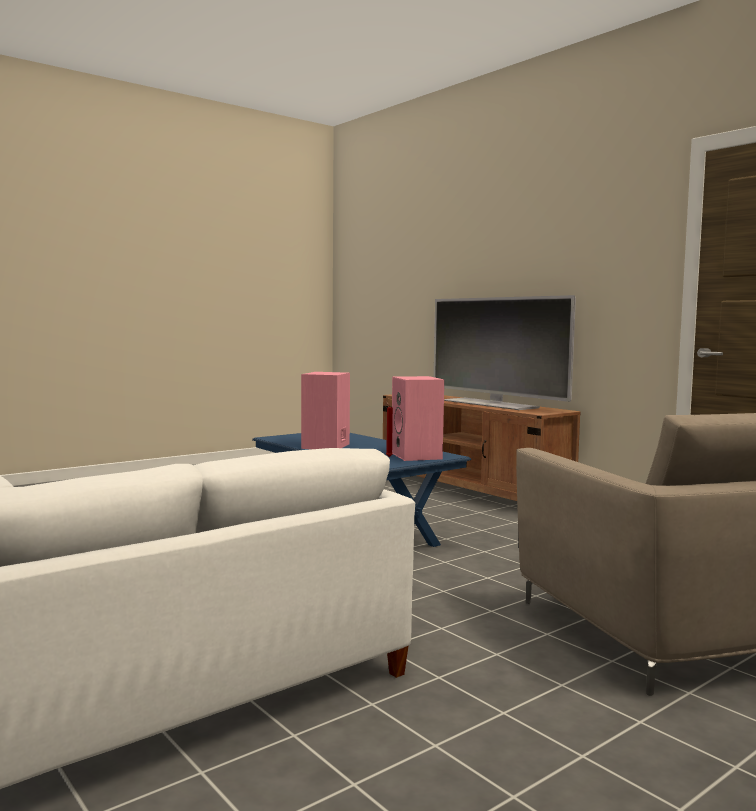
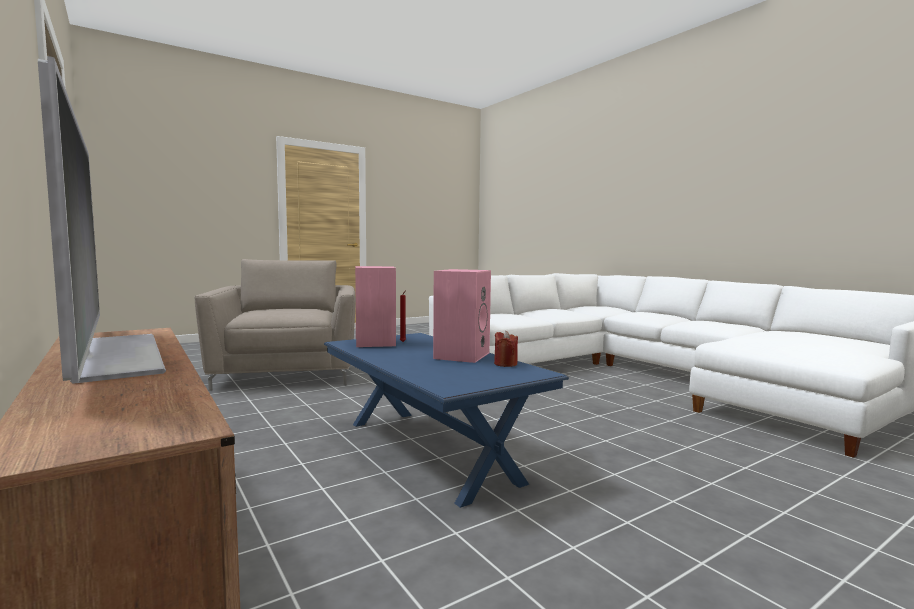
camera: 175 degrees left, 0 degrees up
(292, 441) = (505, 364): none -> red candle

